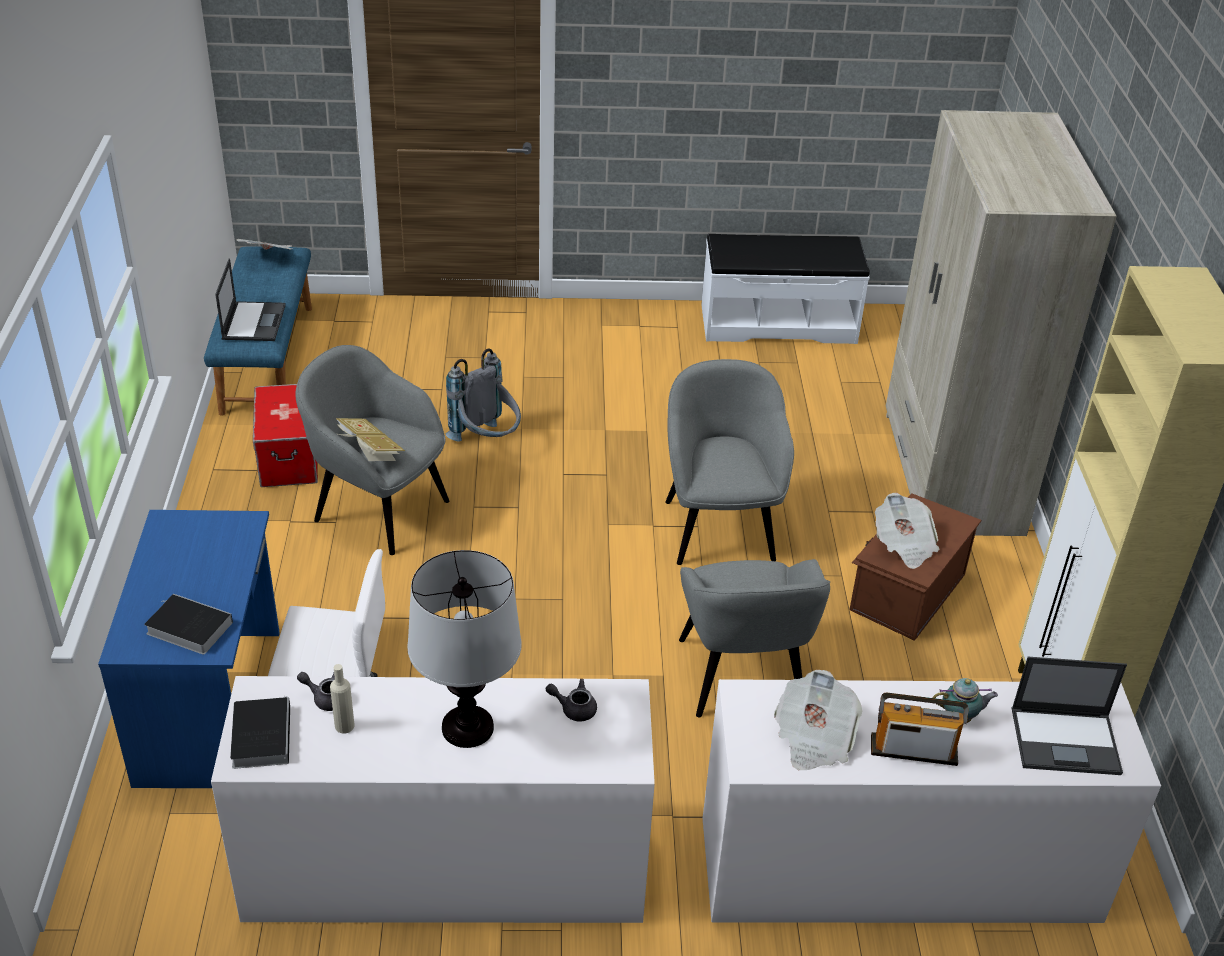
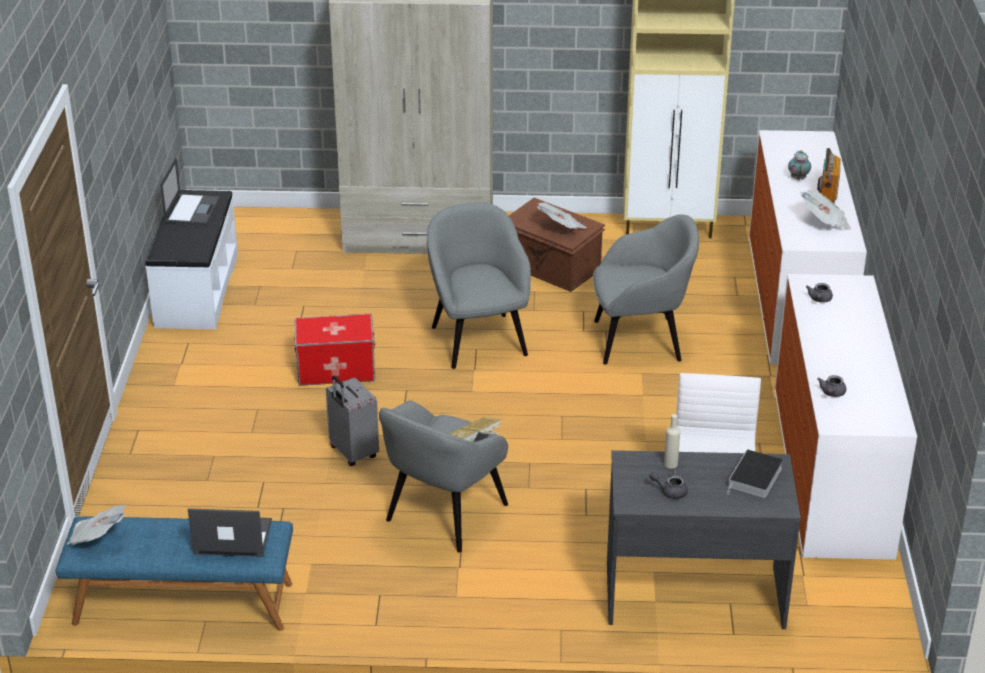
camera: 85 degrees left, 5 degrees down
(178, 554) = (670, 491): none -> grey teapot
(212, 705) = (693, 593): blue desk -> grey desk
(261, 734) = (871, 418): book -> none
(288, 457) = (362, 575): storage box -> storage box (336, 370)
(344, 726) = (855, 385): beige bottle -> beige bottle (670, 464)
(467, 728) = (846, 338): table lamp -> none
(487, 442) = (352, 453): grey backpack -> grey suitcase
(719, 527) = (478, 339): grey armchair -> grey armchair turned 75 degrees clockwise
(1066, 741) = (808, 151): laptop -> laptop (192, 209)

